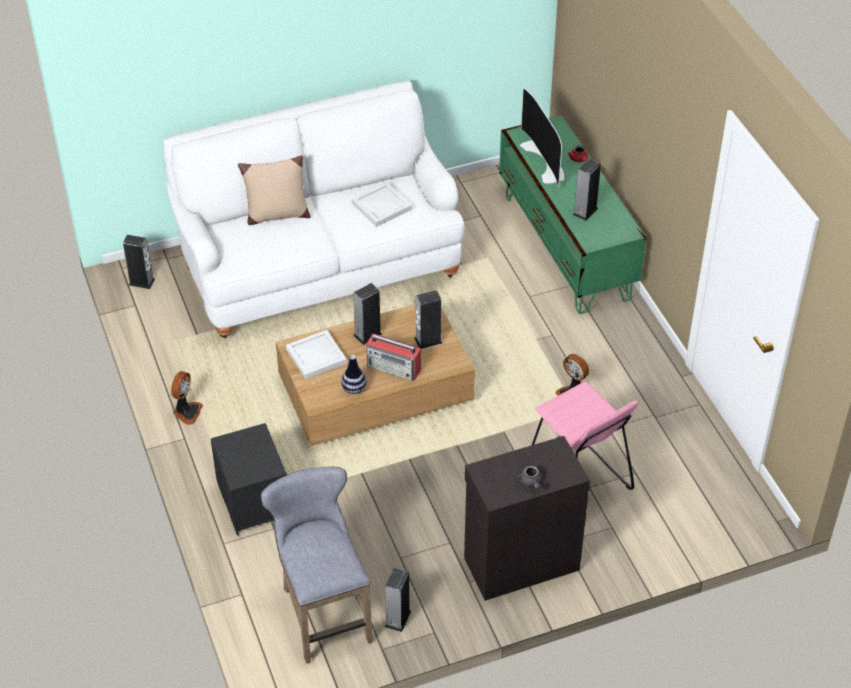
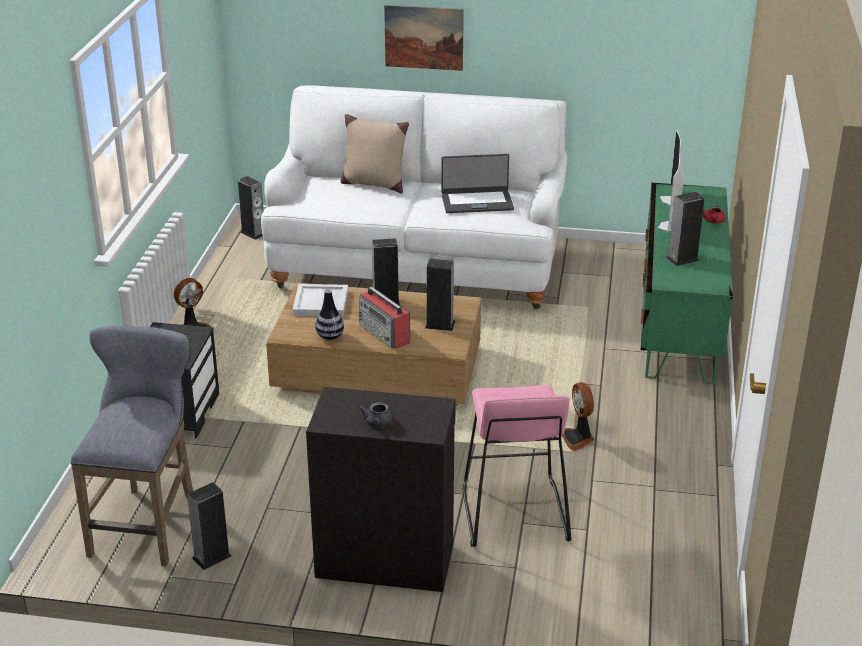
camera: 30 degrees right, 15 degrees down
(275, 64) = (424, 37): none -> picture
(381, 205) = (477, 202): white tray -> laptop

